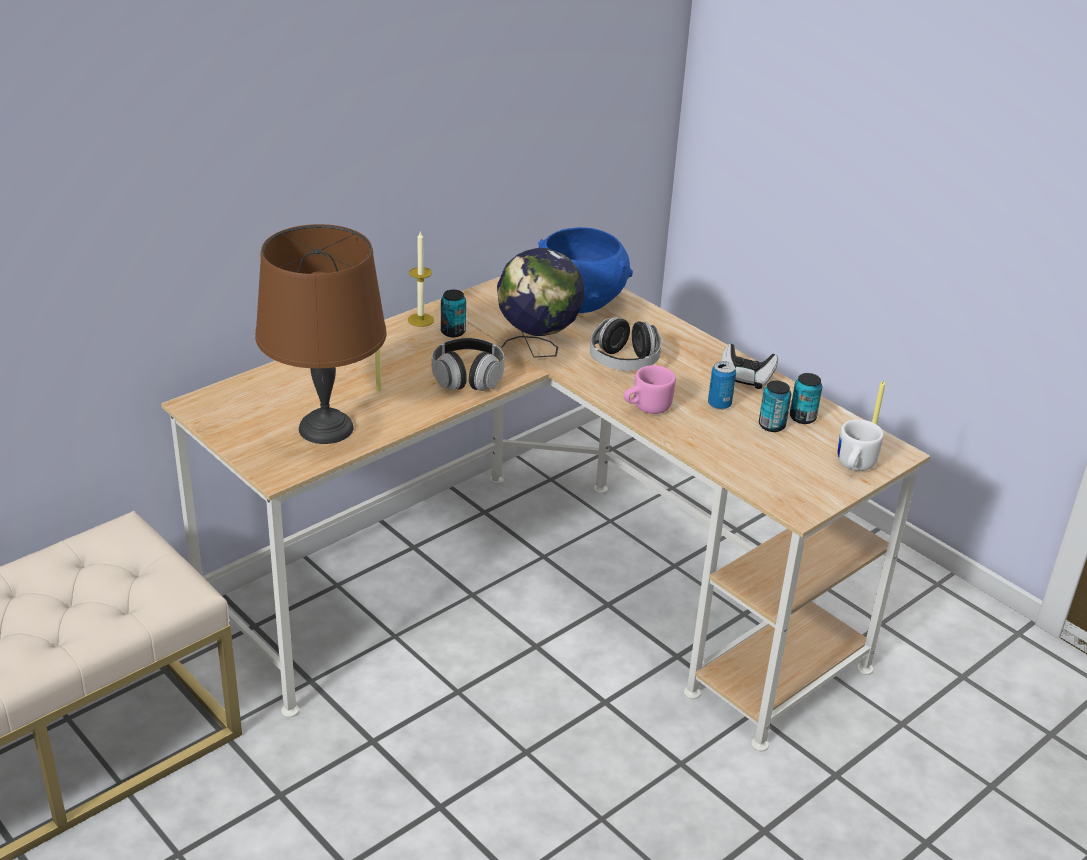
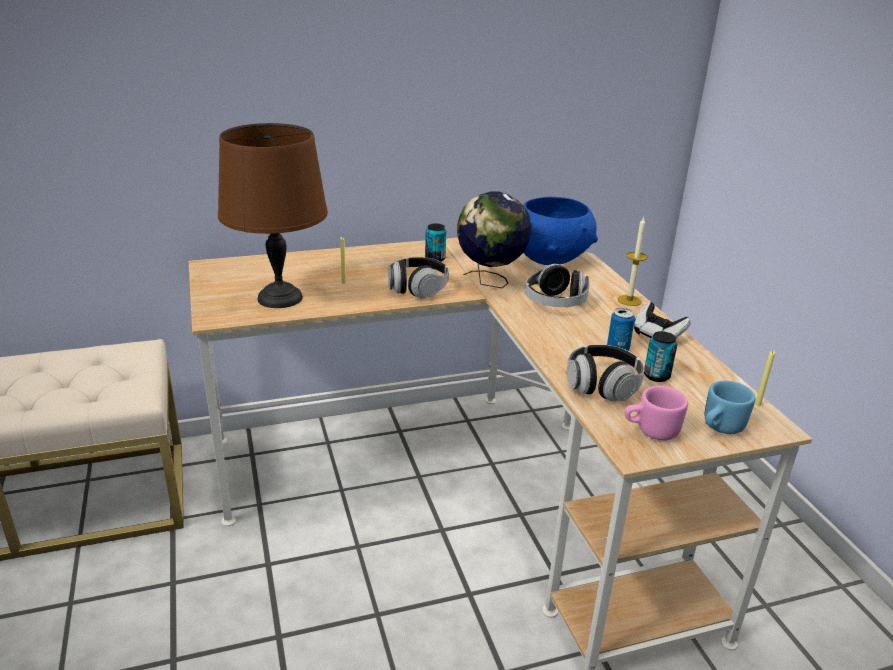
camera: 25 degrees right, 5 degrees down
(420, 320) = (418, 247): candle -> candle (629, 300)
(646, 408) = (548, 338): pink mug -> pink mug (650, 431)
(731, 449) = (602, 385): none -> headphones
(802, 417) = (692, 376): can -> none
(853, 466) = (719, 428): white mug -> blue mug

